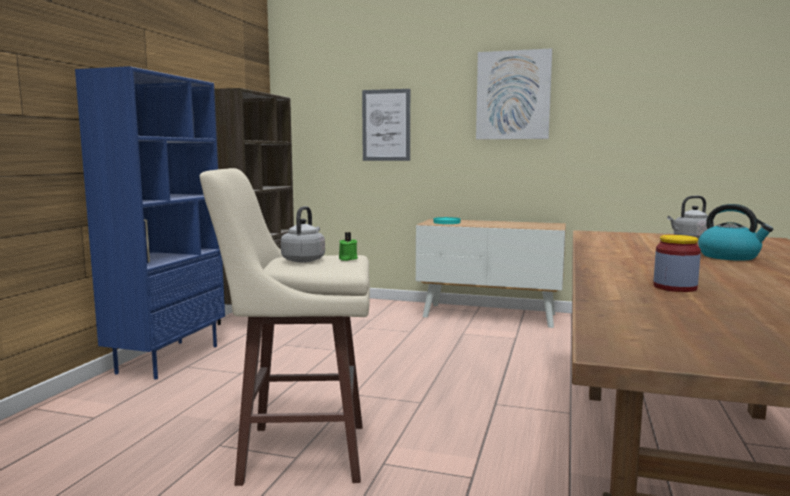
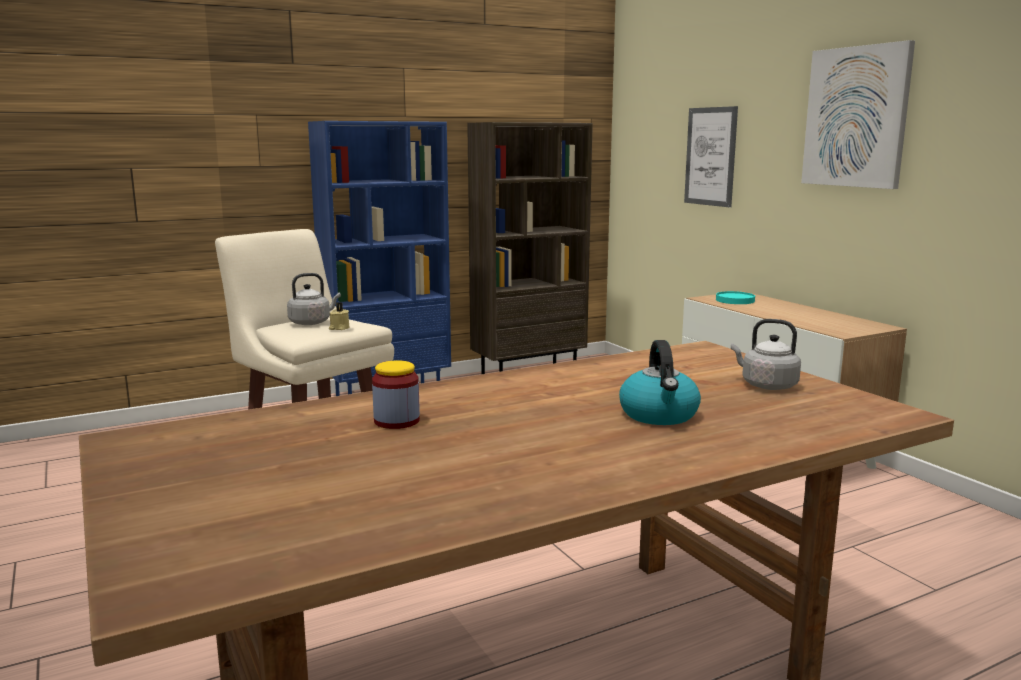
camera: 45 degrees right, 5 degrees up
(347, 259) = (339, 328): green candle -> beige candle

